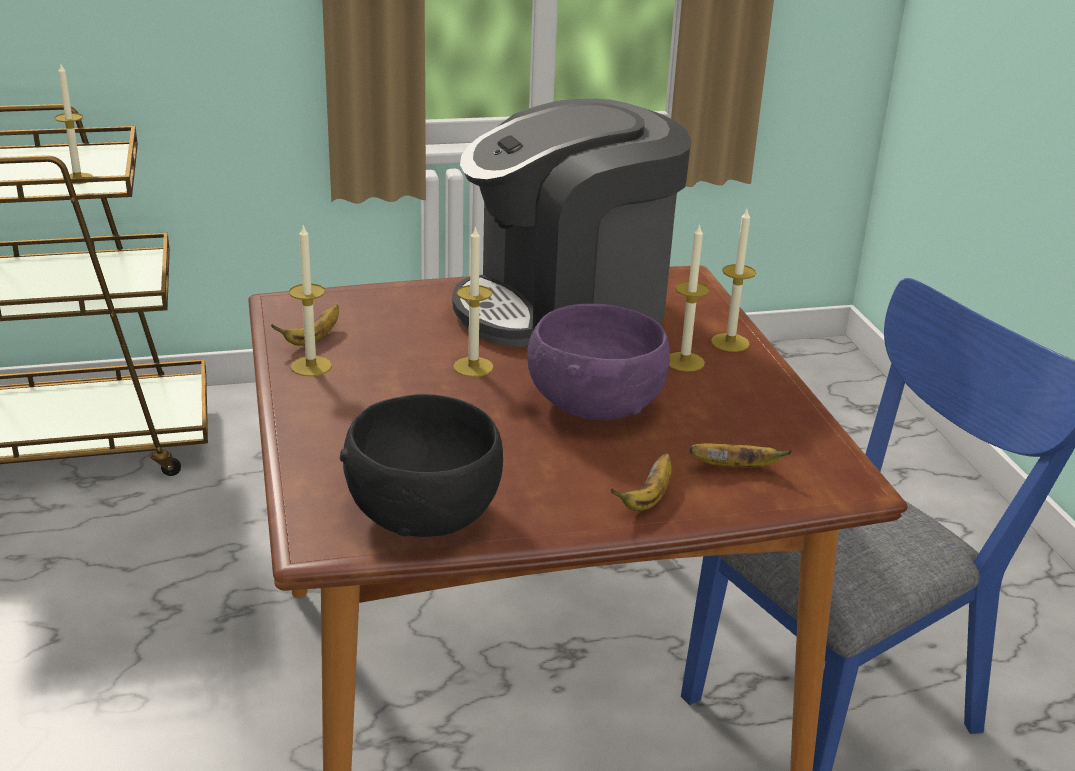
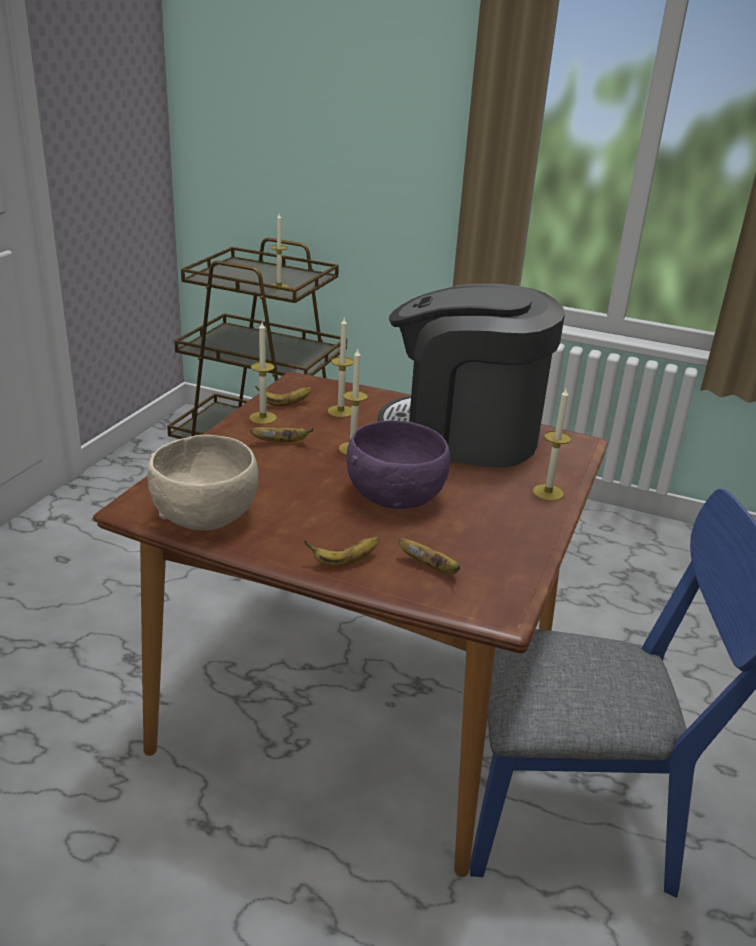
camera: 35 degrees right, 0 degrees up
(380, 389) = (281, 442): none -> banana
(423, 513) = (206, 515): black bowl -> beige bowl
(684, 362) = (495, 493): candle -> candle (340, 411)

